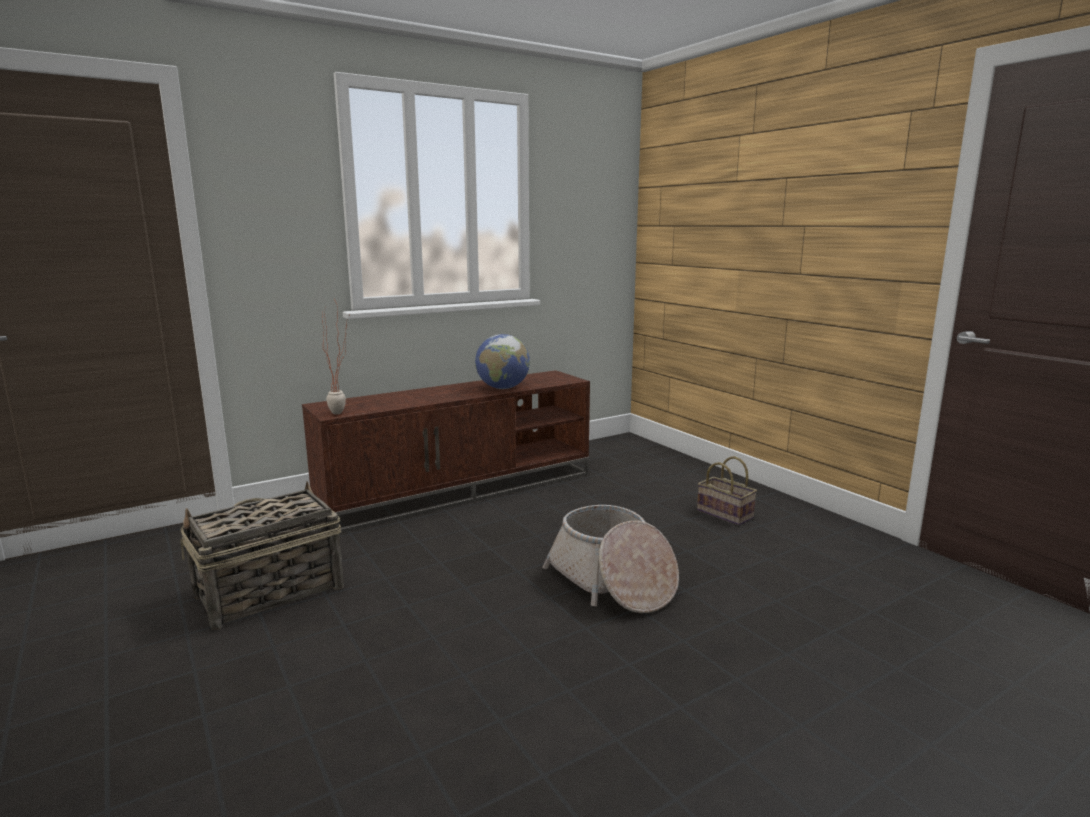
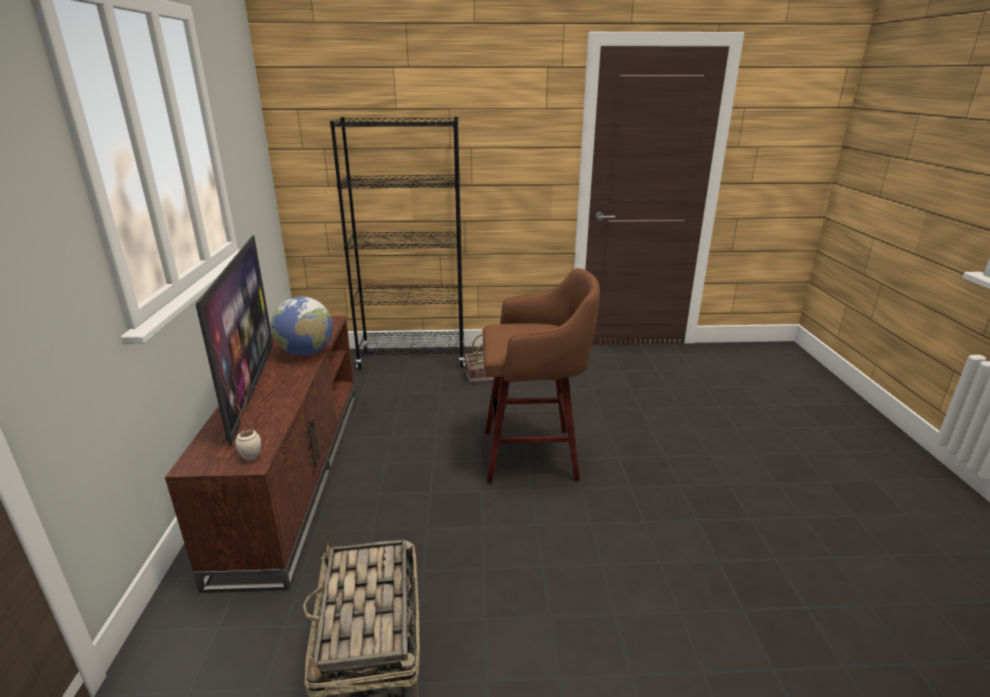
camera: 60 degrees left, 10 degrees up
(430, 390) = (251, 387): none -> television
(612, 582) = (533, 455): basket -> brown stool
(694, 473) = (413, 359): none -> black bookcase

